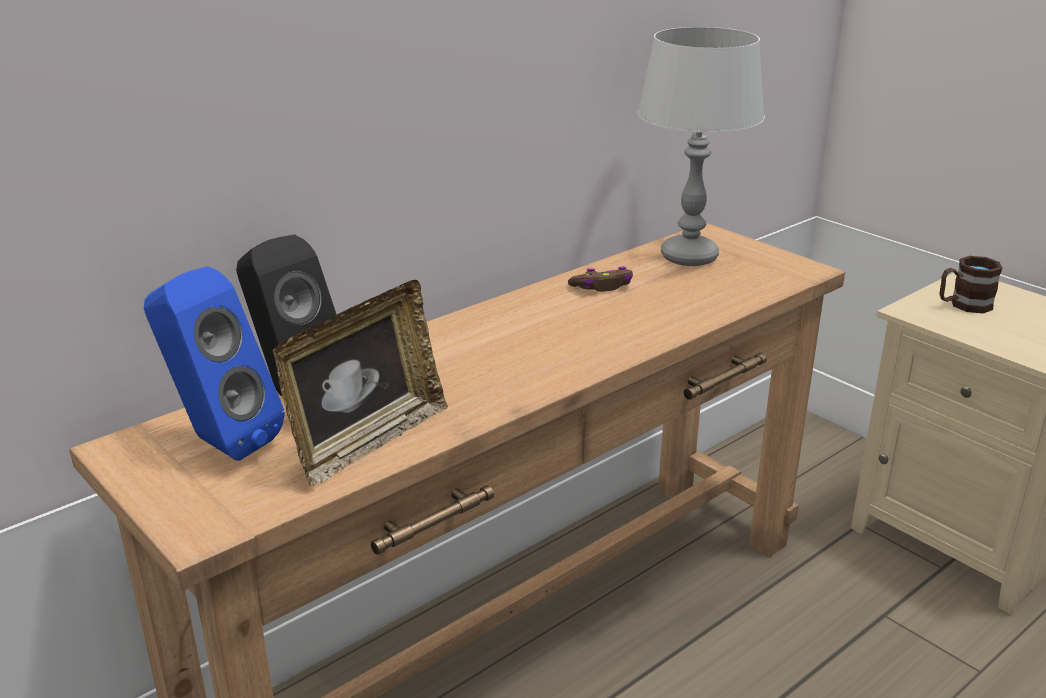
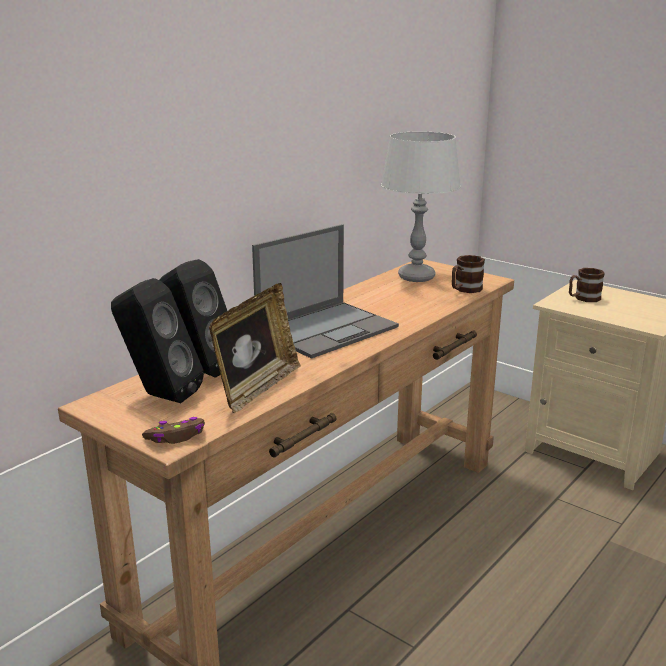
camera: 10 degrees left, 5 degrees down
(219, 442) = (159, 396): blue speaker -> black speaker
(517, 341) = (328, 329): none -> laptop
(602, 287) = (369, 296): brown game controller -> brown game controller (176, 437)
(757, 285) = (464, 290): none -> brown mug

